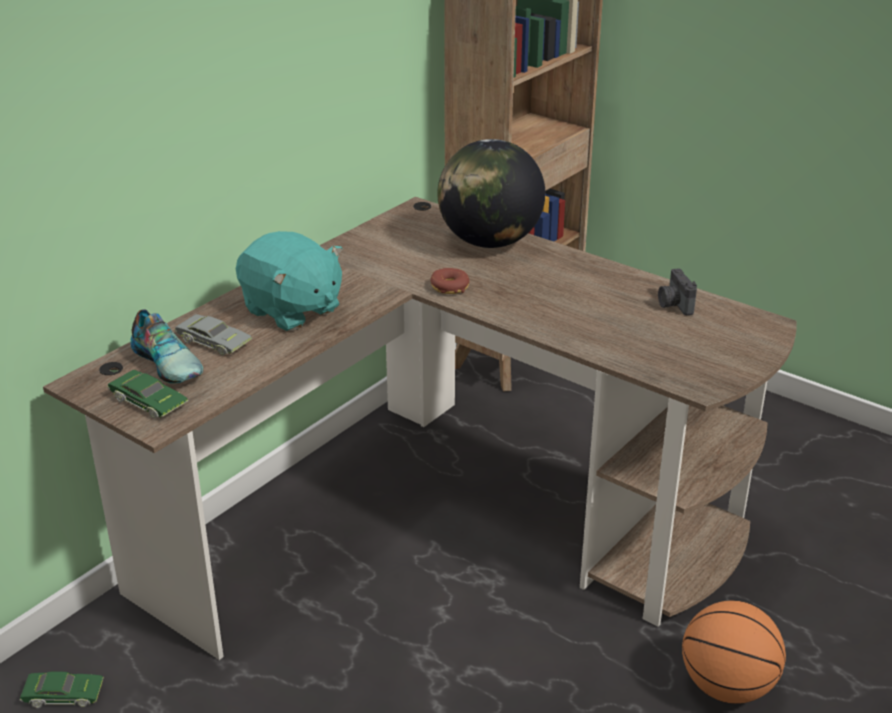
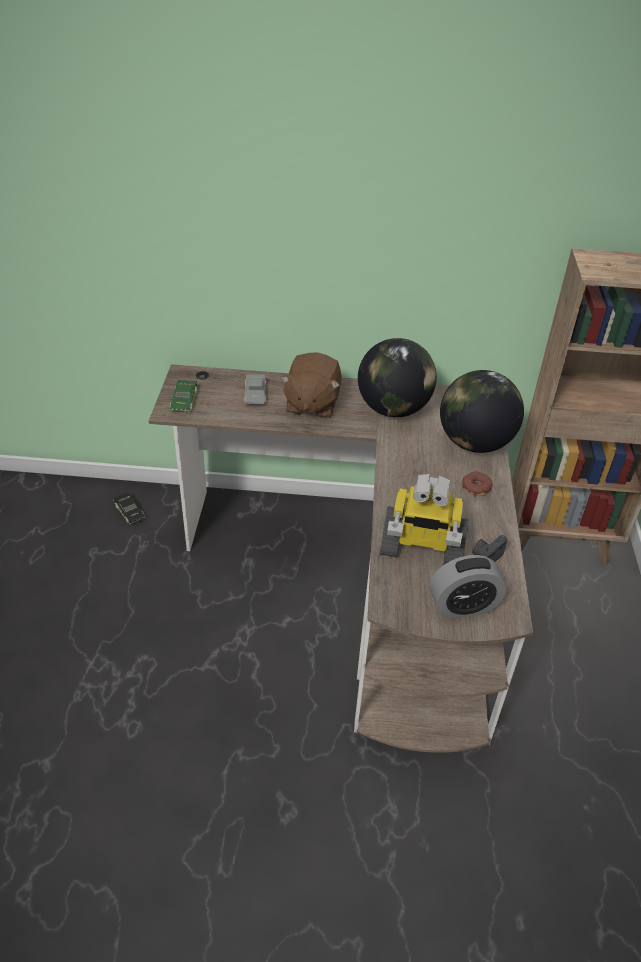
camera: 55 degrees right, 10 degrees up
(63, 694) = (129, 511): green toy car -> black toy car
(169, 362) = (222, 389): shoe -> none
(292, 310) = (311, 404): turquoise plush toy -> brown plush toy
(372, 264) = (393, 409): none -> globe
(449, 287) = (399, 450): donut -> donut (476, 487)
(626, 334) = (421, 548): none -> toy robot
(727, 686) = (328, 791): basketball -> none
(733, 343) = (463, 606): none -> alarm clock

